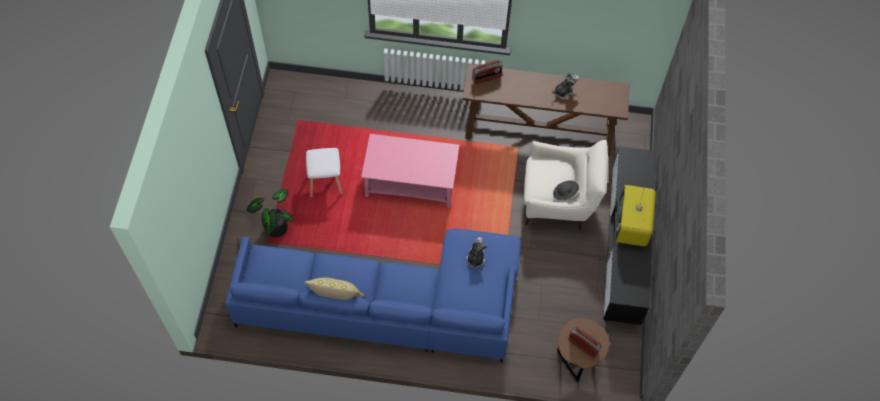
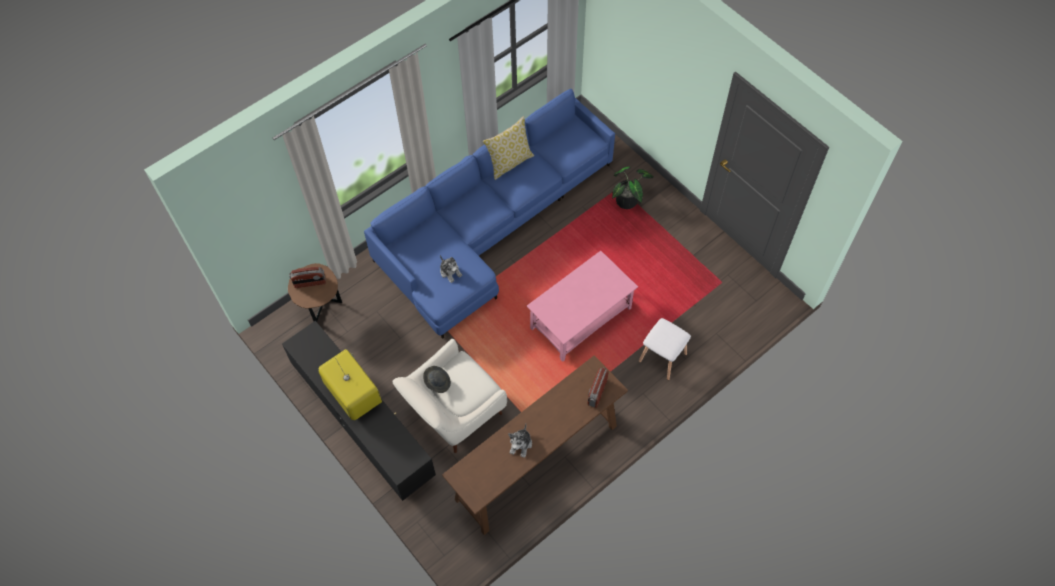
camera: 135 degrees right, 0 degrees up
(326, 181) = (639, 260): white stool -> white stool (662, 358)

